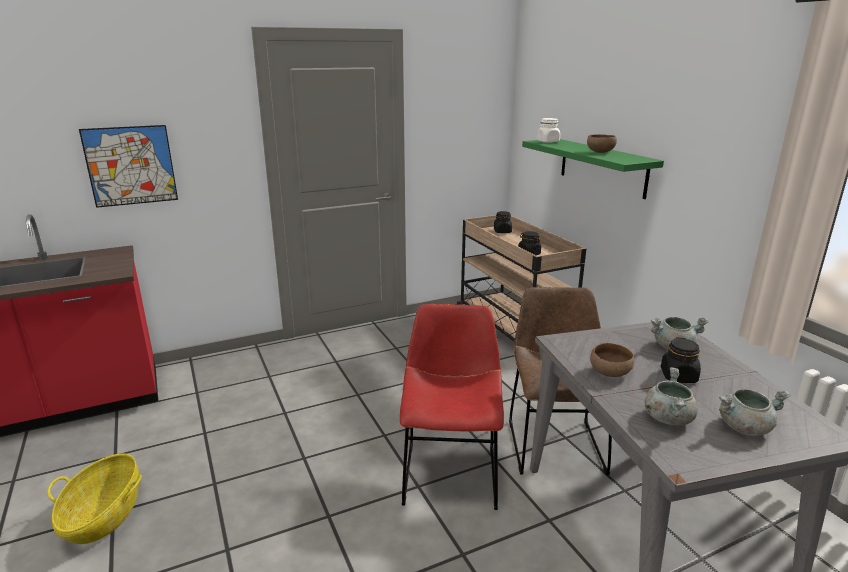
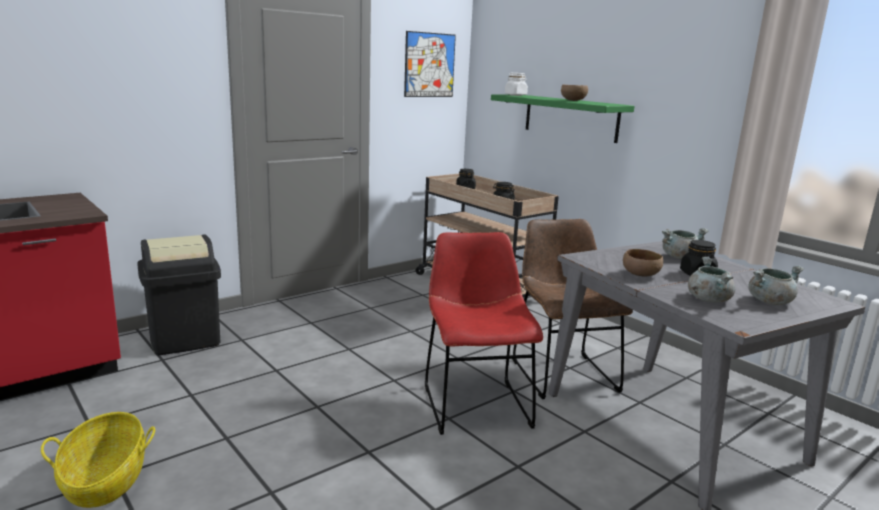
camera: 15 degrees left, 5 degrees down
(130, 166) = (83, 100): picture -> picture (429, 65)
(223, 372) = (185, 339): none -> black trash can

